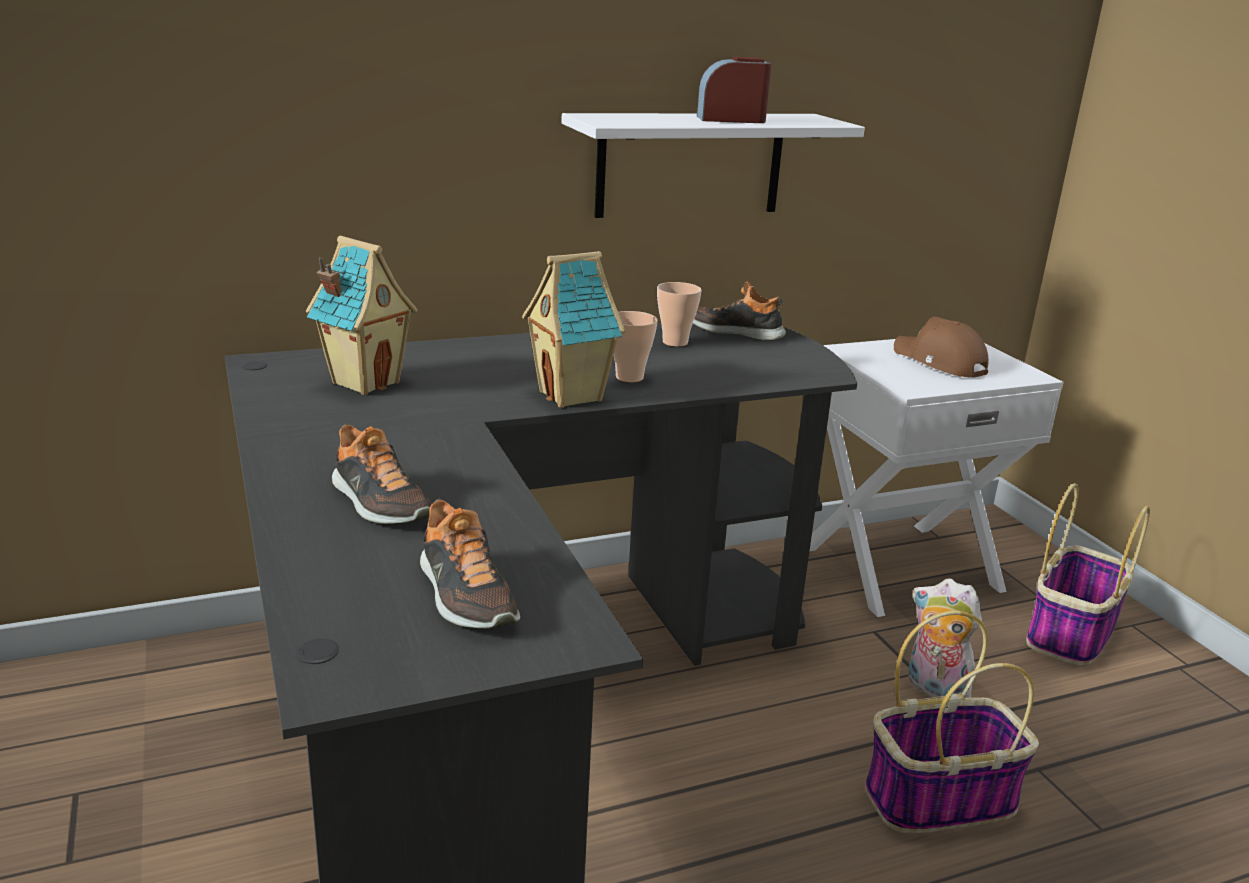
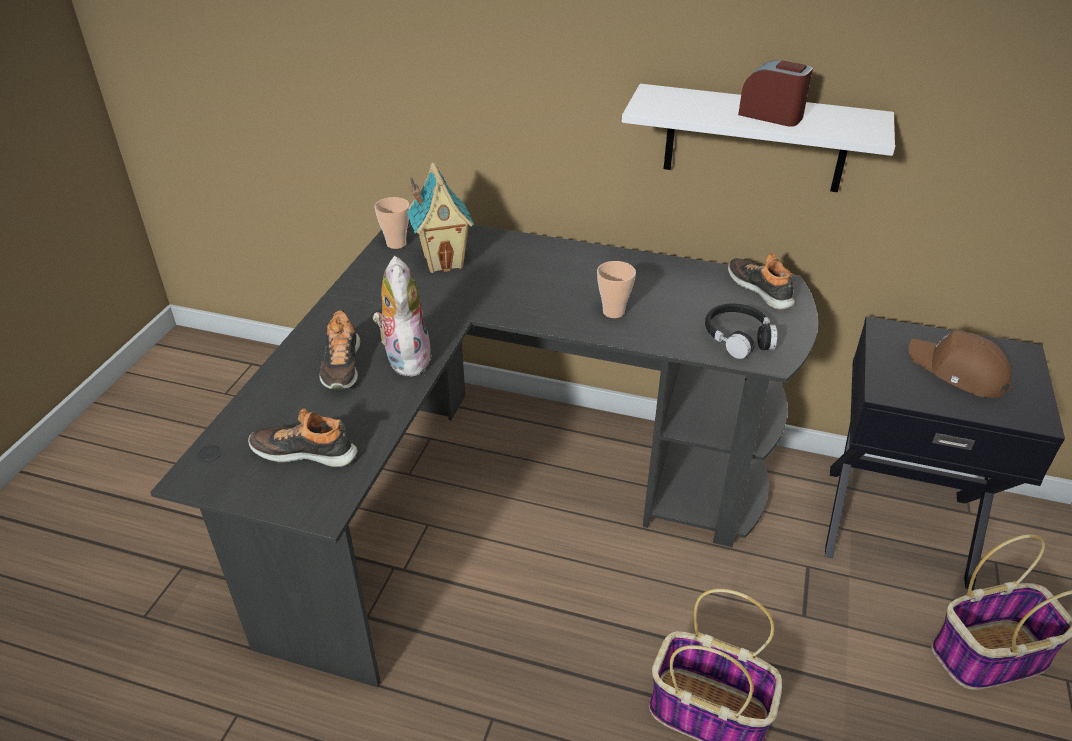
camera: 40 degrees right, 15 degrees up
(465, 596) = (305, 451): shoe -> shoe turned 90 degrees clockwise
(573, 396) = (552, 317): toy house -> none
(675, 342) = (694, 286): cup -> cup (396, 244)
(773, 367) = (738, 338): none -> black headphones
(898, 566) = (897, 522): white nightstand -> black nightstand
(933, 689) = (801, 635): plush toy -> plush toy (405, 357)
(939, 362) = (957, 372): brown cap -> brown cap turned 45 degrees counterclockwise

